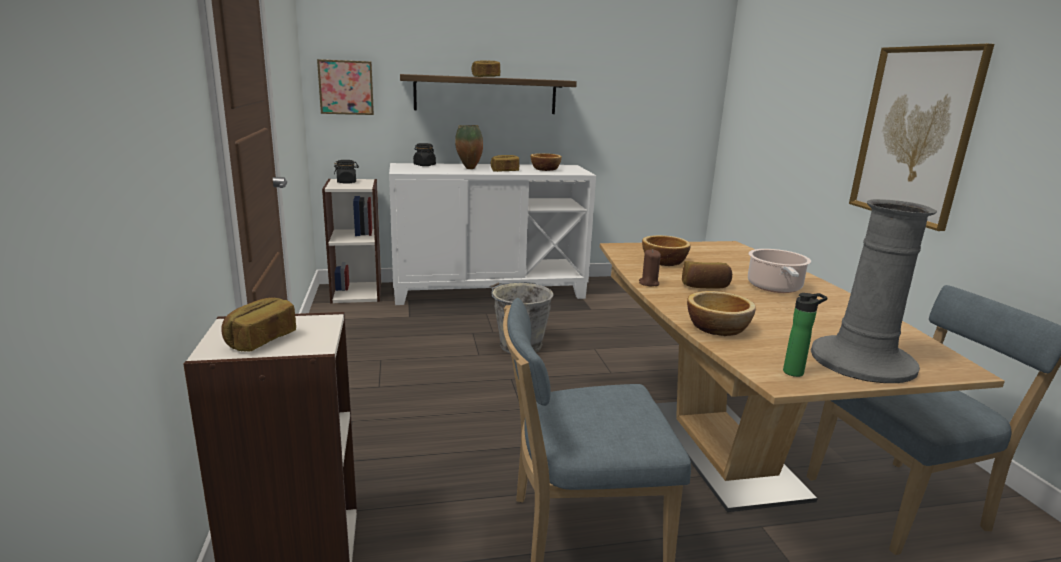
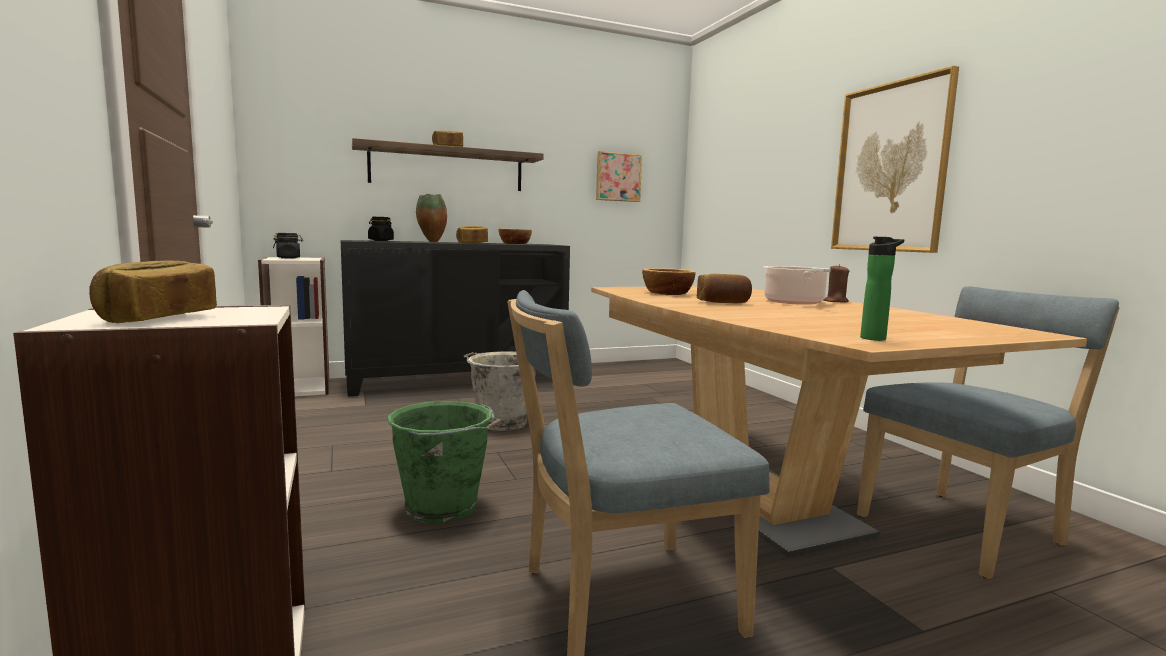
camera: 10 degrees left, 10 degrees down
(346, 87) = (289, 155): picture -> picture (617, 177)
(461, 433) = (444, 508): none -> green bucket
(489, 290) = (457, 379): white cabinet -> black cabinet
(648, 283) = (662, 302): brown candle -> brown candle (835, 301)
(718, 327) = (761, 319): bowl -> none
(861, 360) = (933, 332): grey vase -> none

